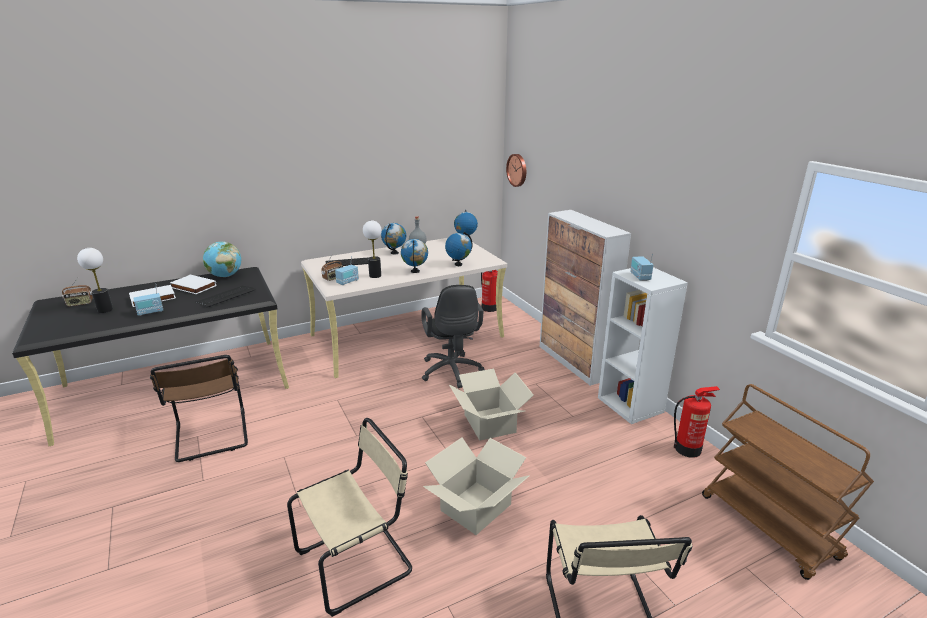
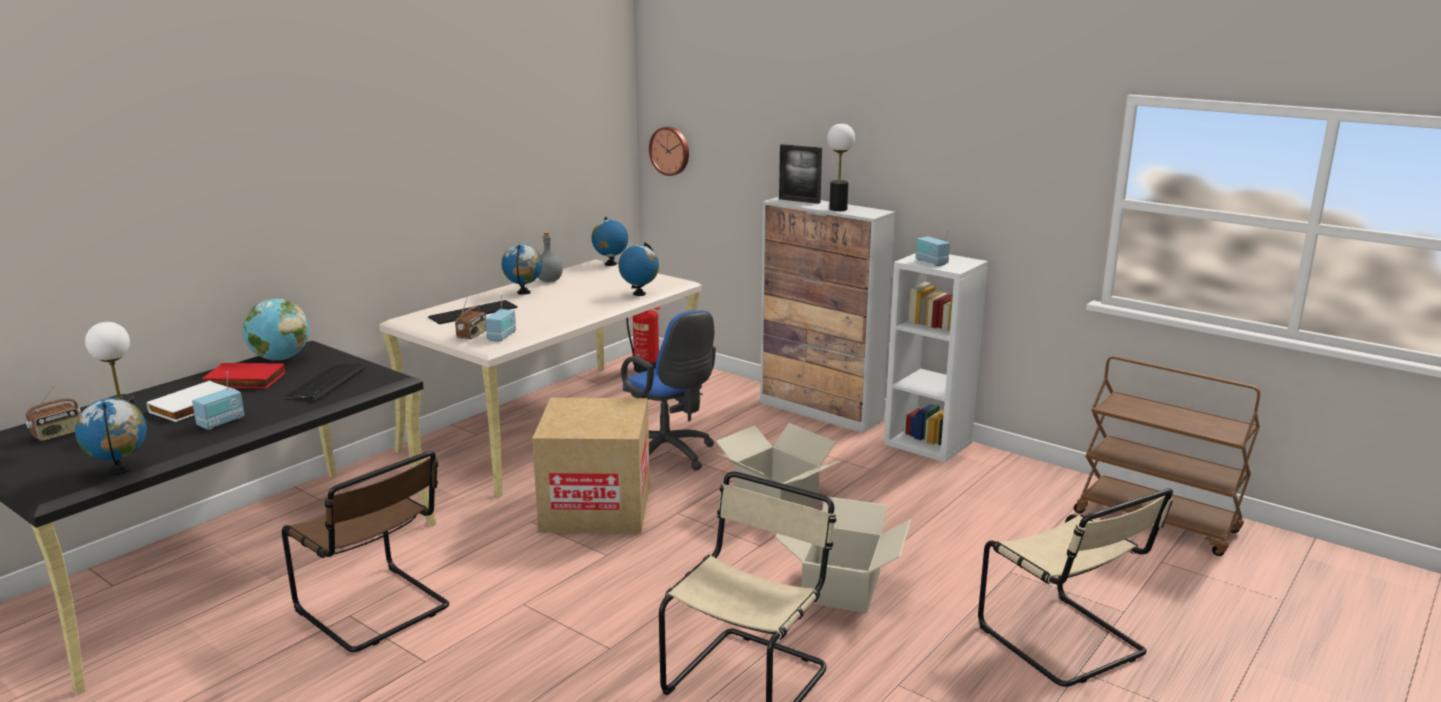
camera: 25 degrees left, 5 degrees down
(192, 287) = (243, 381): white book -> red book
(375, 276) = (534, 323): table lamp -> table lamp (838, 209)
(379, 400) = (596, 508): none -> cardboard box
(415, 271) = (587, 310): globe -> globe (120, 471)
(452, 373) = (669, 455): black office chair -> blue office chair
(572, 215) = (799, 201): none -> picture frame
(688, 449) = (1026, 472): fire extinguisher -> none

